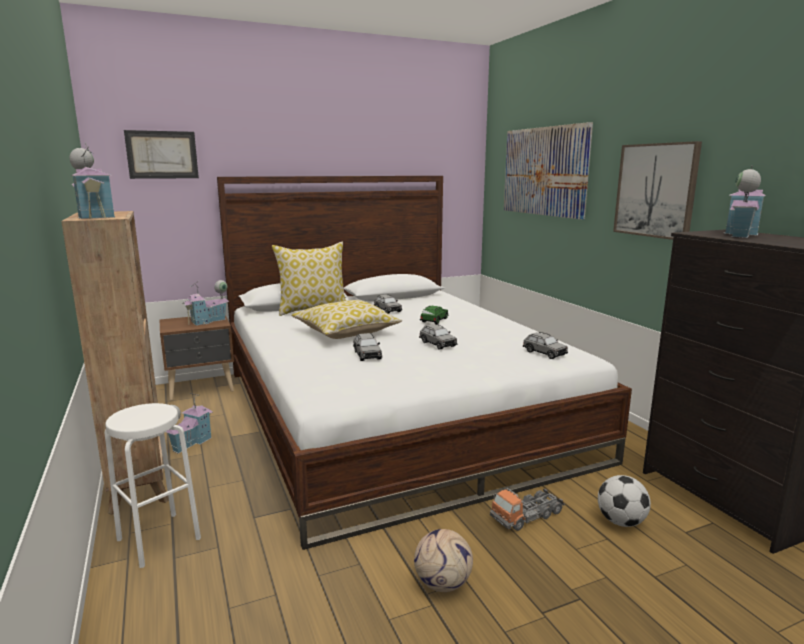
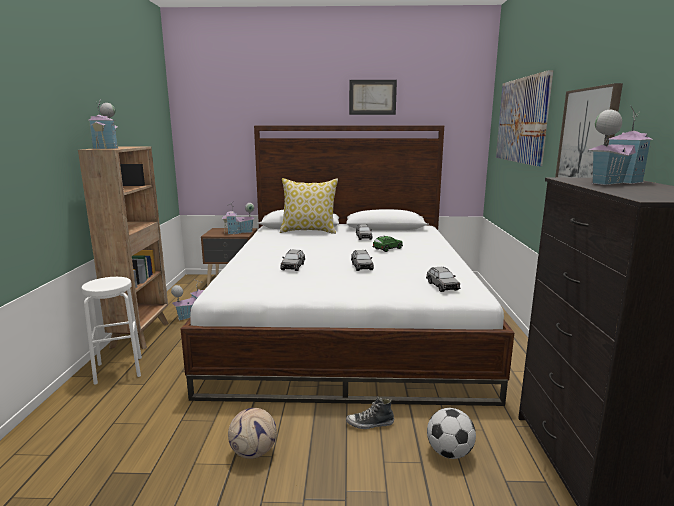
camera: 25 degrees right, 0 degrees up
(162, 155) = (219, 109): picture -> picture (372, 97)
(346, 332) = (306, 249): pillow -> none
(527, 516) = (370, 424): toy truck -> shoe

